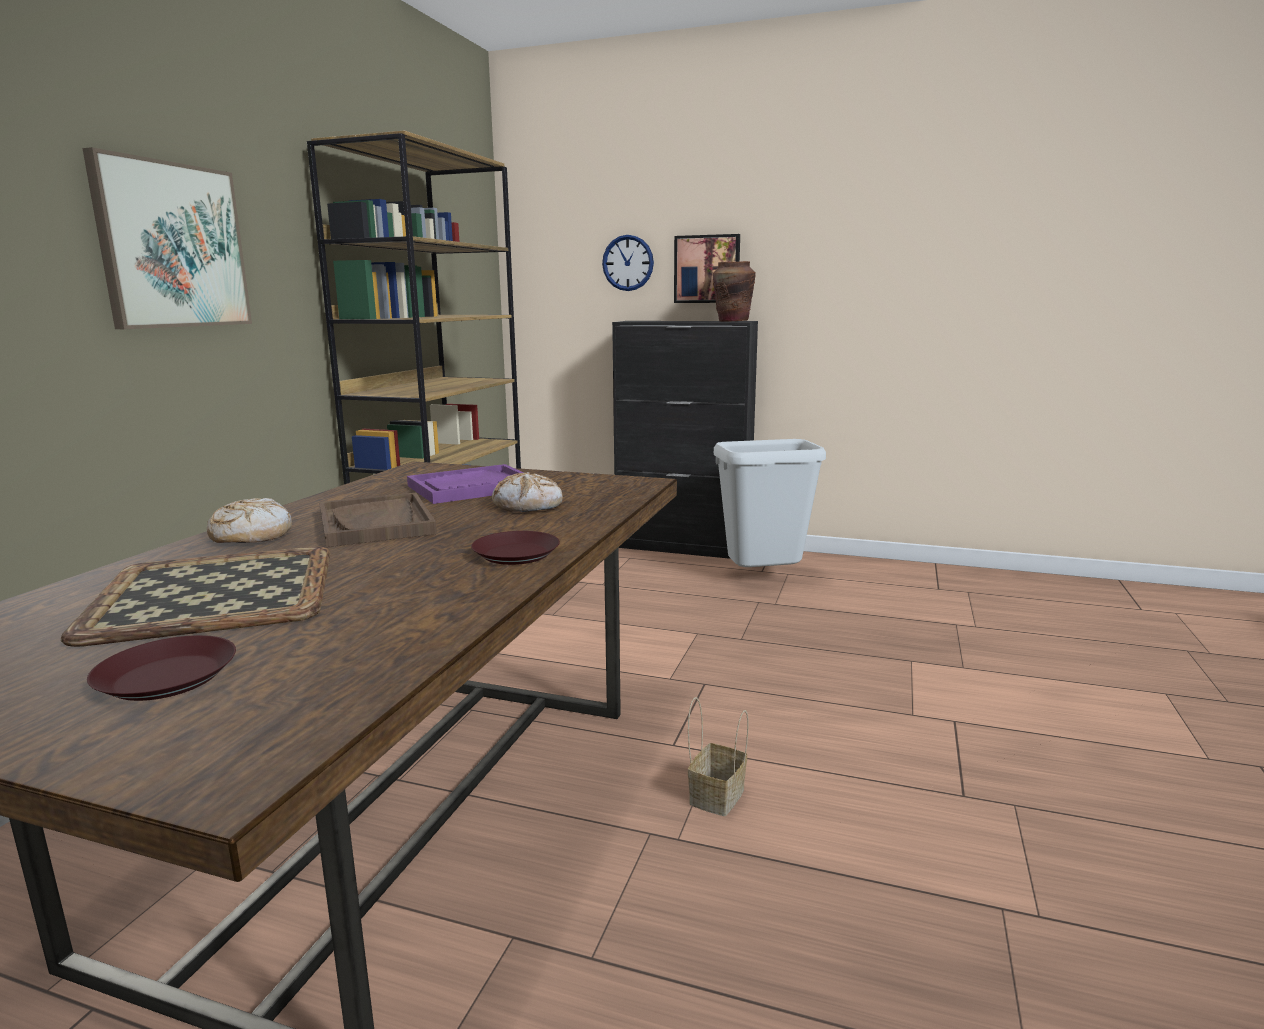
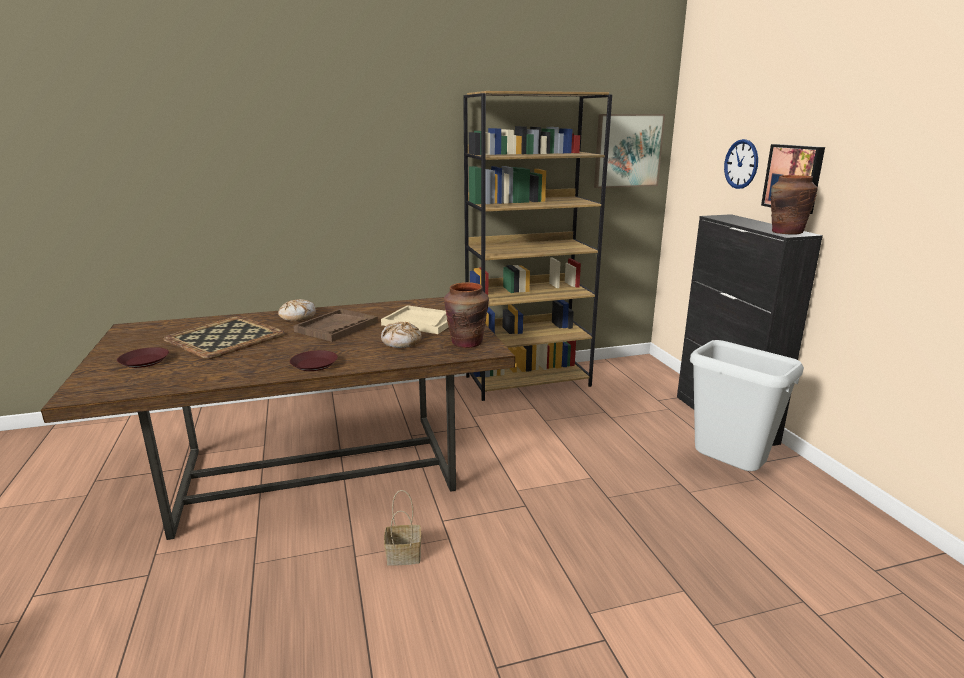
camera: 55 degrees right, 5 degrees up
(172, 246) = (363, 164): picture -> picture (628, 151)
(471, 487) = (421, 322): purple tray -> beige tray
(597, 485) = (466, 343): none -> brown vase

